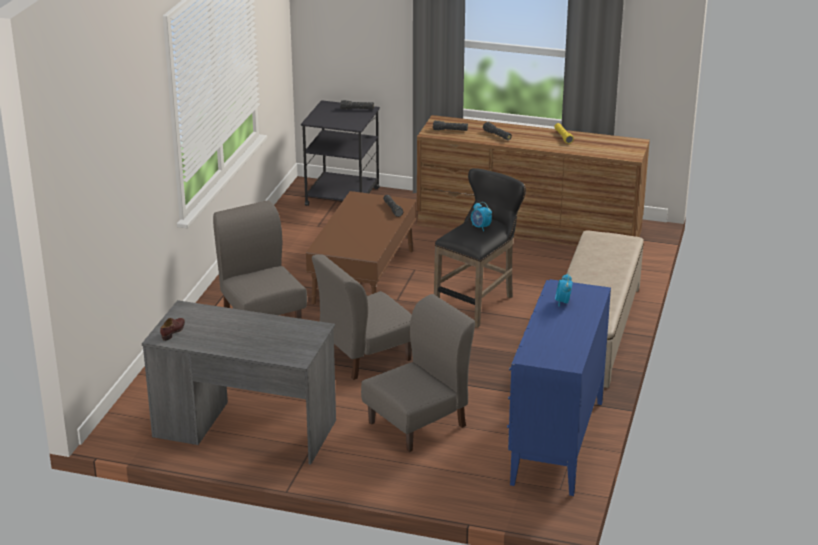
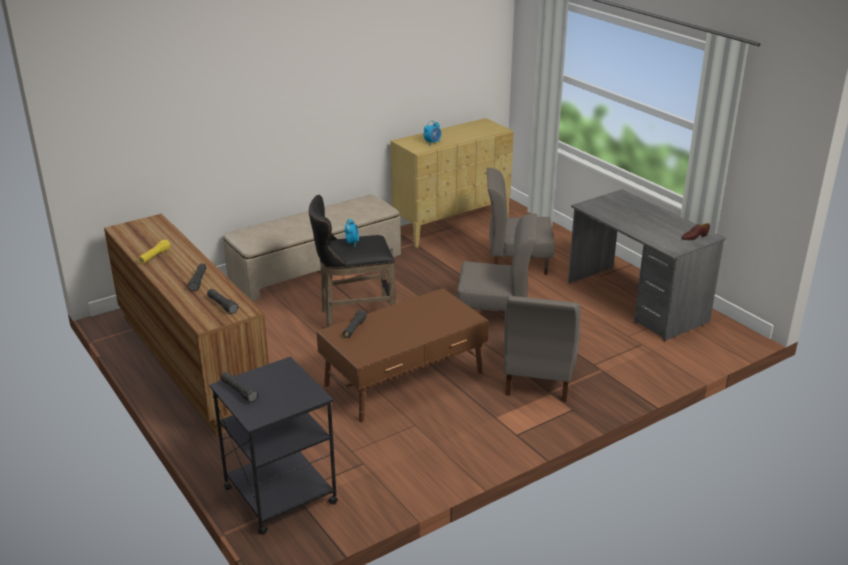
camera: 140 degrees left, 0 degrees up
(555, 442) = (452, 226): blue dresser -> beige dresser

